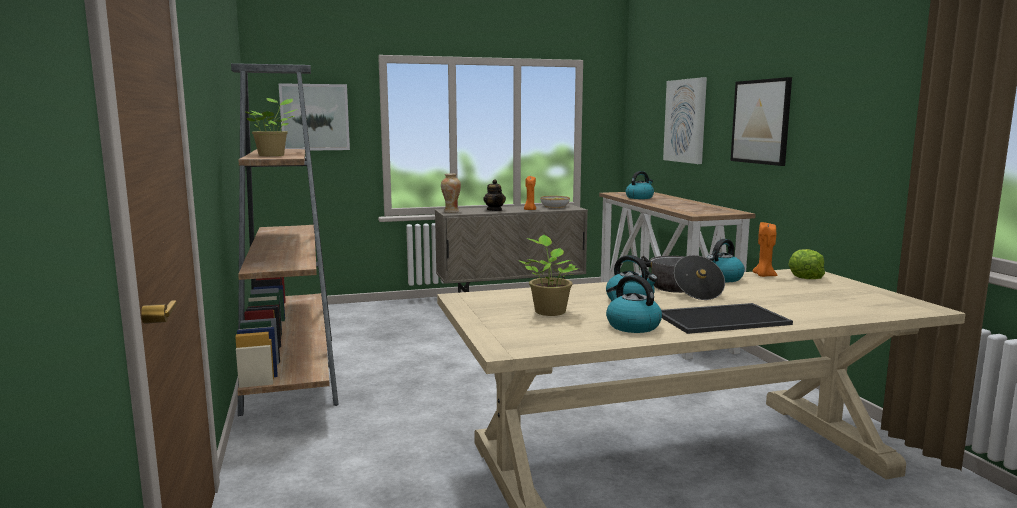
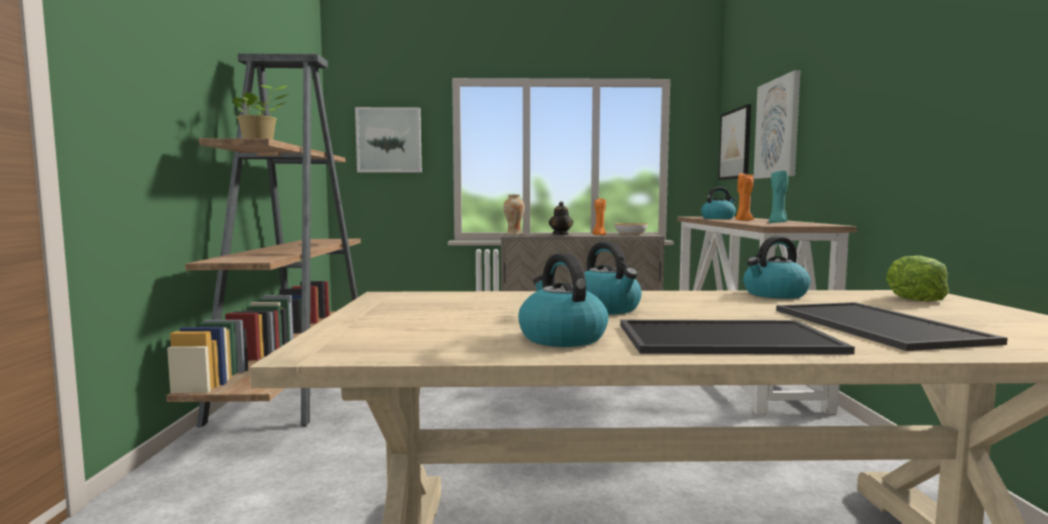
camera: 15 degrees right, 5 degrees down
(549, 311) = (469, 314): potted plant -> none
(683, 290) = (701, 303): cooking pot -> none
(696, 208) = (778, 222): none -> turquoise candle
(761, 121) = (864, 106): picture -> picture (735, 144)
(763, 276) = (846, 294): orange candle -> orange candle (743, 221)
(795, 302) = (880, 326): none -> tray

